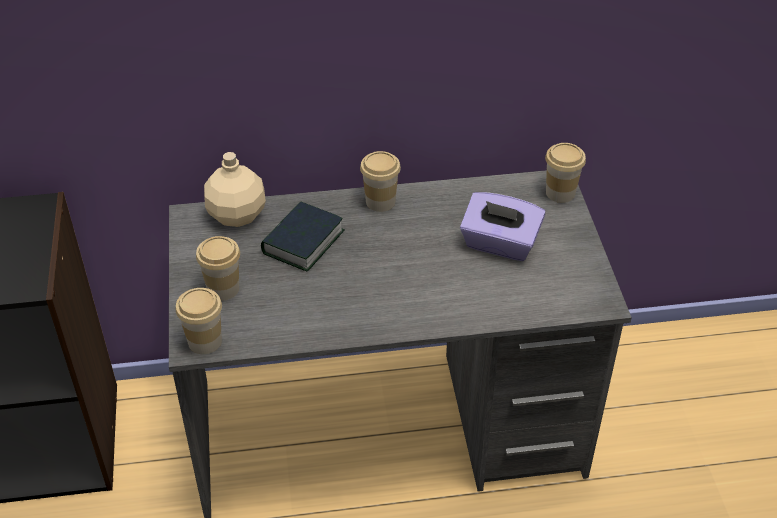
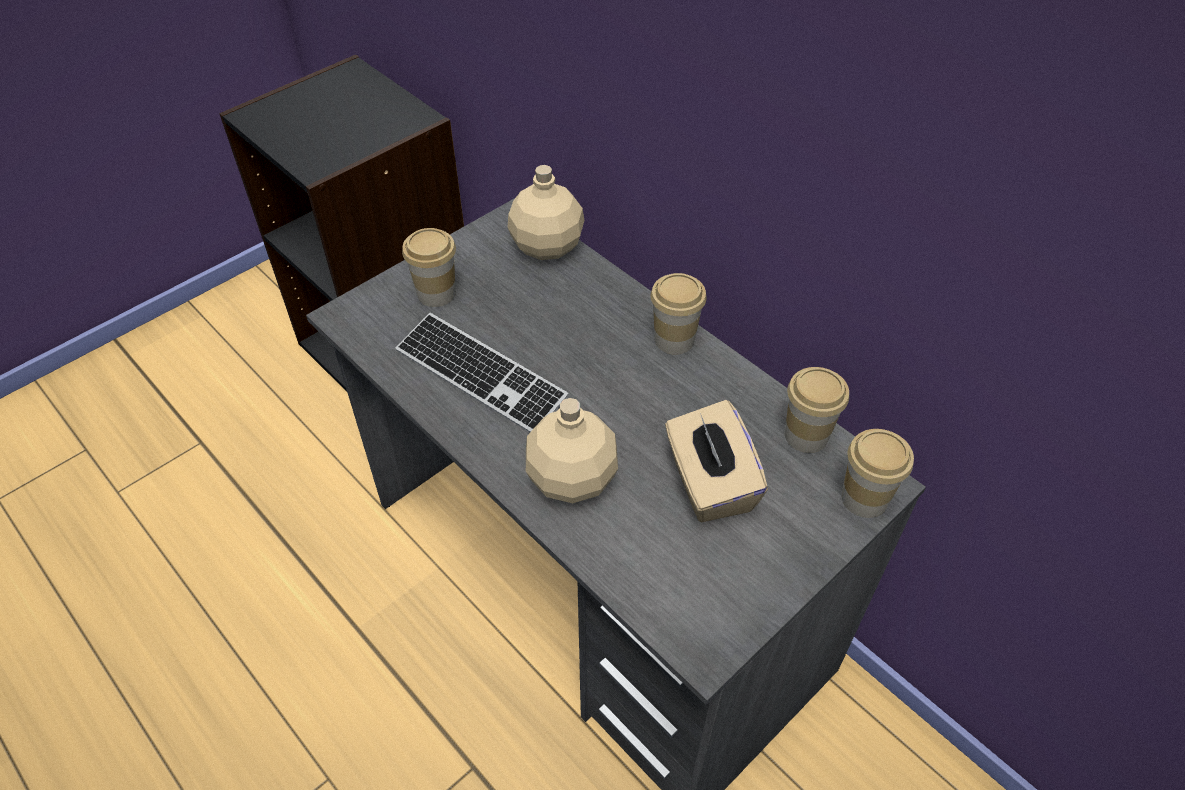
camera: 55 degrees right, 5 degrees up
(205, 341) = (355, 320): cup -> cup (806, 435)
(303, 242) = (553, 313): book -> none
(322, 301) = (480, 375): none -> keyboard
(444, 298) = (571, 478): none -> beige bottle
(499, 244) = (709, 483): purple tissue box -> beige tissue box

